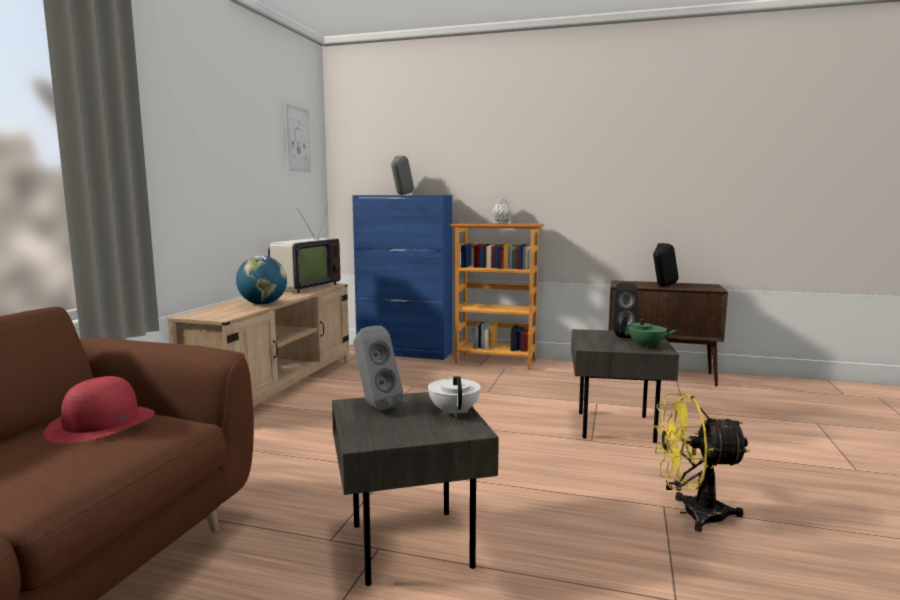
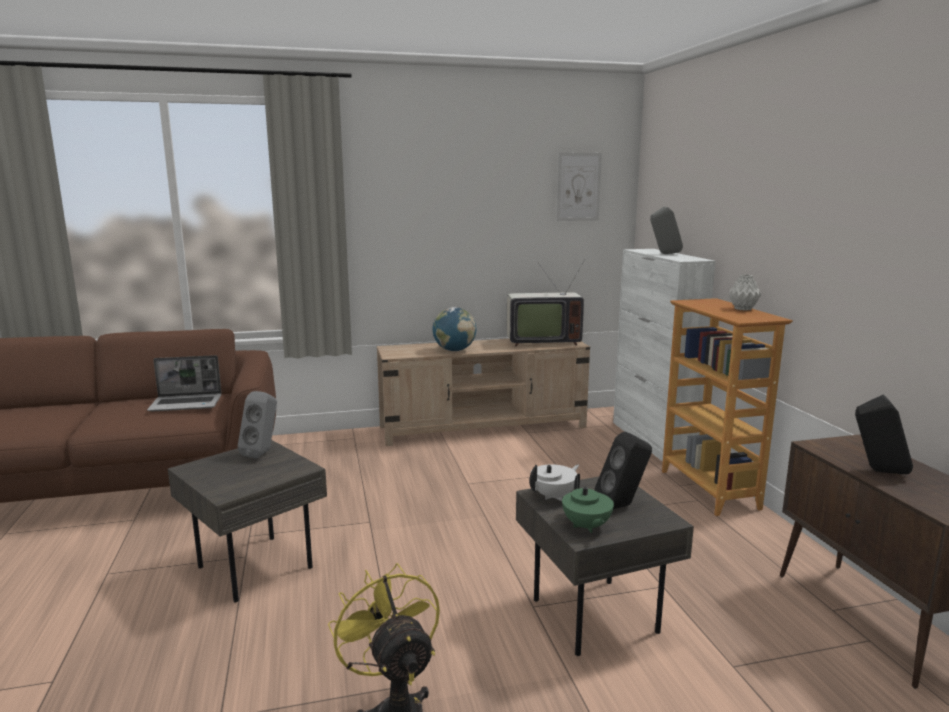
camera: 60 degrees right, 5 degrees up
(102, 423) = (187, 404): red hat -> laptop
(404, 352) = (652, 440): blue cabinet -> white cabinet
(454, 412) = (263, 480): white teapot -> white teapot (554, 496)

